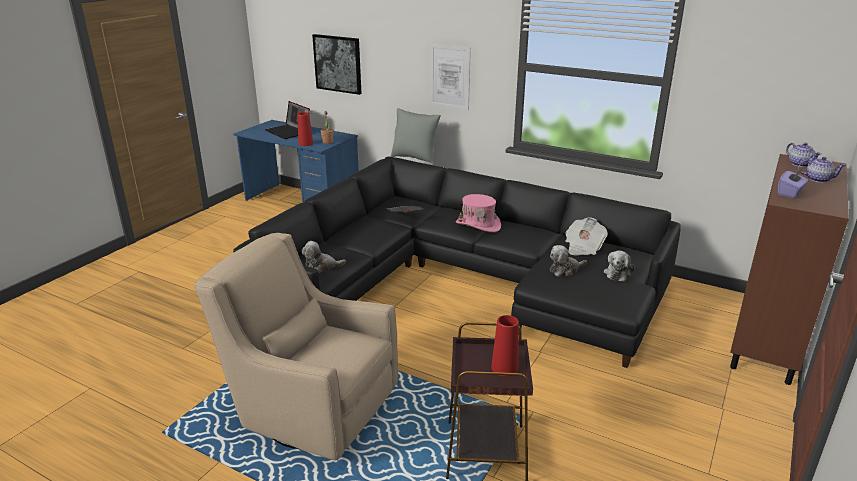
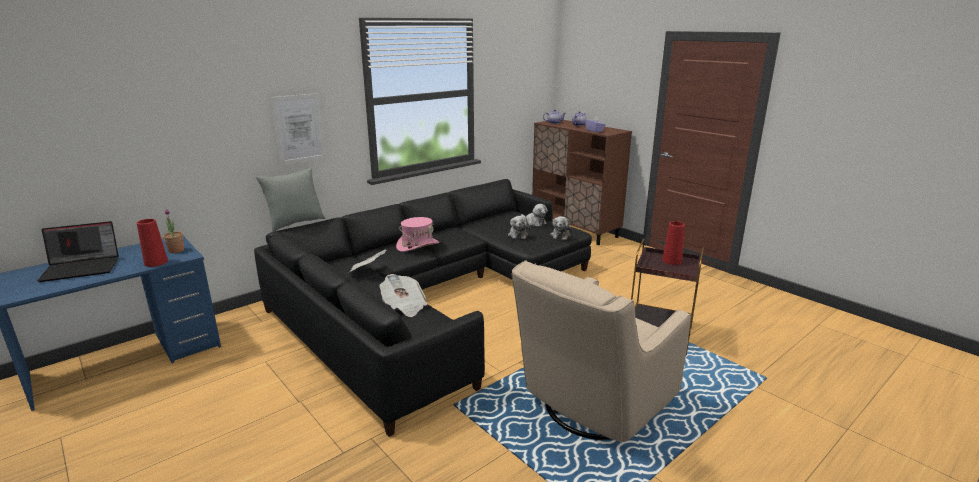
camera: 70 degrees left, 5 degrees down
(321, 266) = (431, 325): plush toy -> plush toy (560, 235)
(338, 63) = (130, 149): picture -> none
(583, 247) = (492, 222): newspaper -> newspaper (404, 306)

